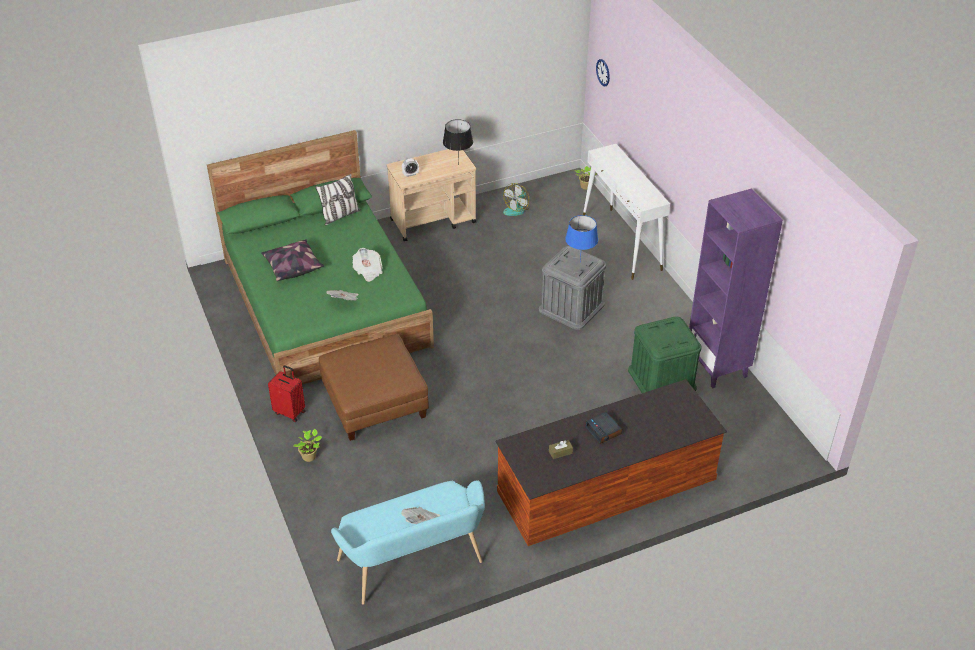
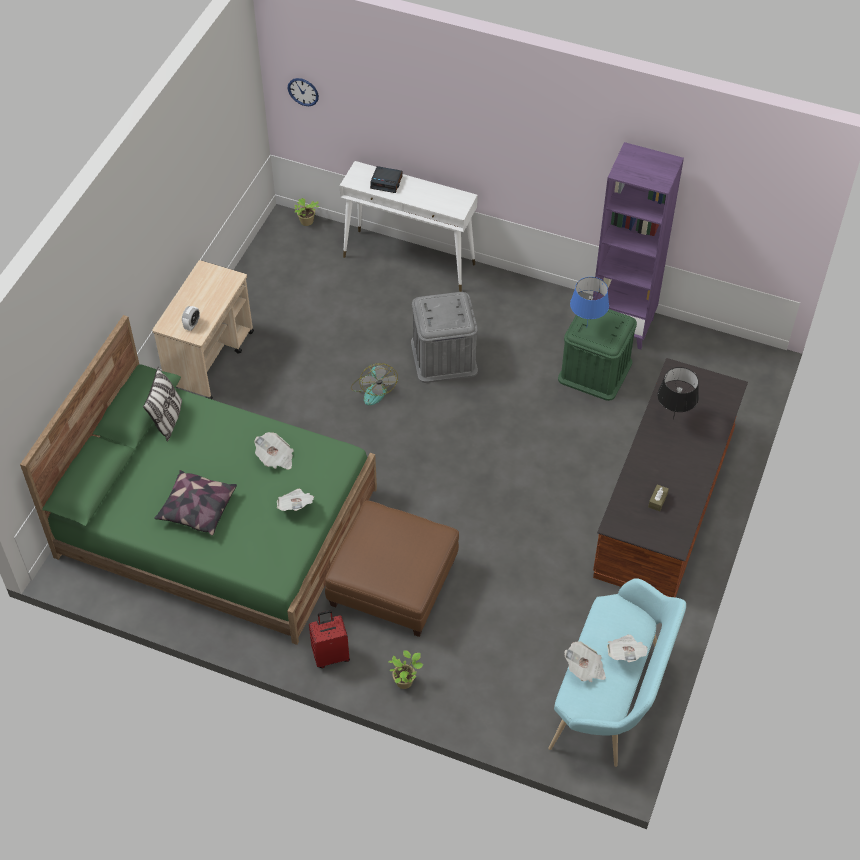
camera: 45 degrees left, 10 degrees up
(386, 511) = (585, 669): none -> newspaper
(458, 164) = (224, 282): black table lamp -> black table lamp (673, 419)
(517, 209) = (272, 289): fan -> fan (373, 389)
(580, 262) = (448, 308): blue table lamp -> blue table lamp (586, 328)
(603, 431) = (665, 454): alarm clock -> alarm clock (386, 182)

